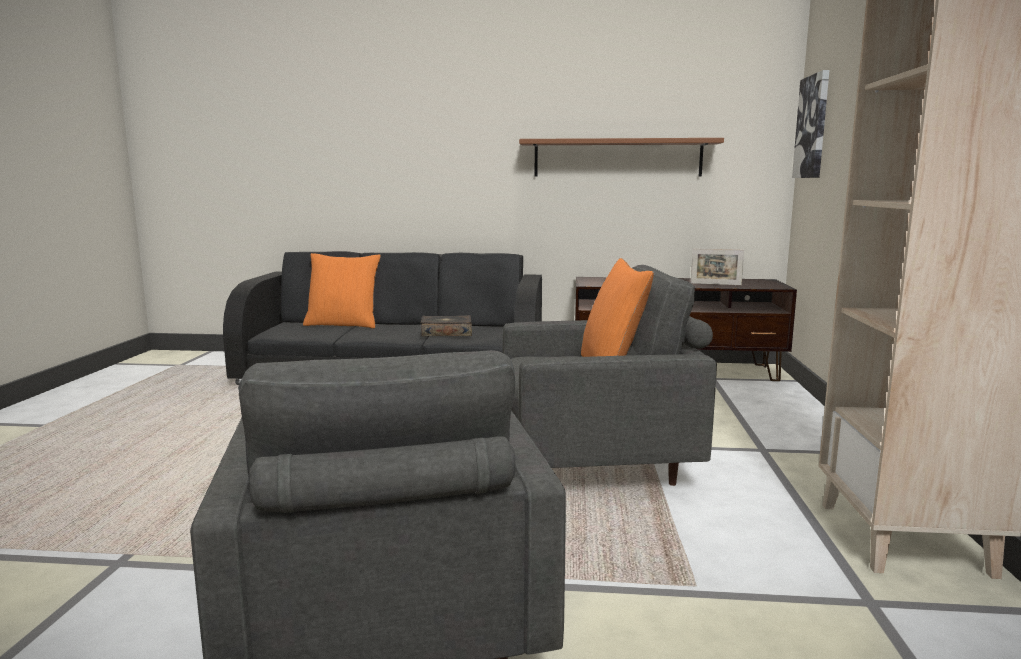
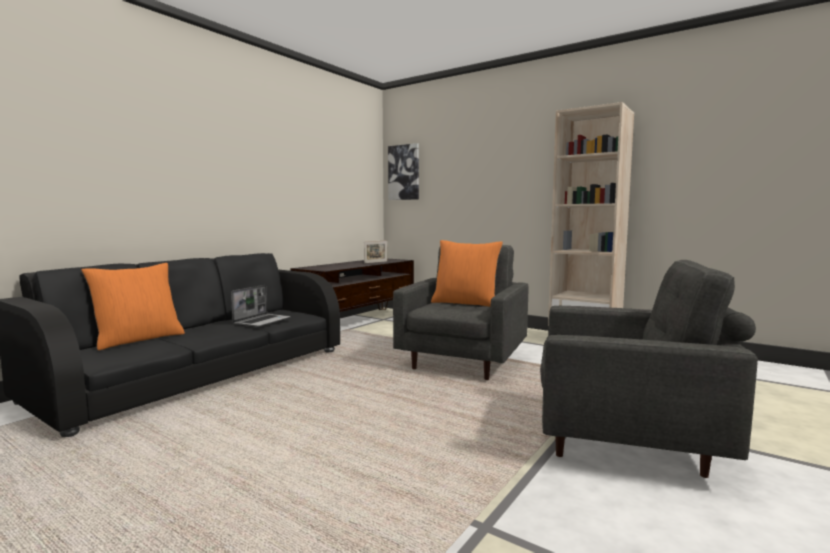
camera: 60 degrees left, 5 degrees down
(446, 333) = (262, 321): book -> laptop
(617, 158) = (308, 183): brown shelf -> none

